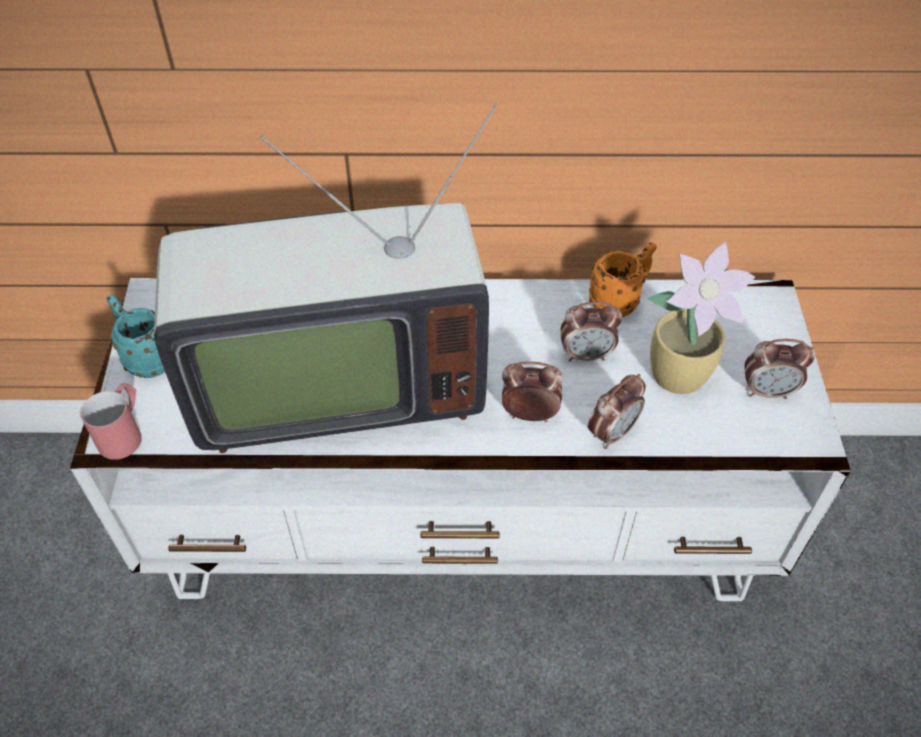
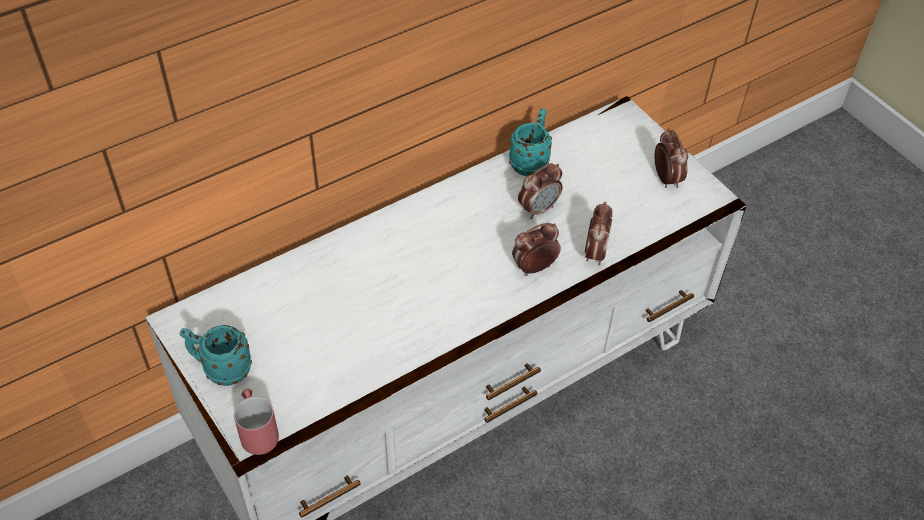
camera: 35 degrees left, 0 degrees up
(333, 383) = (383, 315): television -> none
(619, 301) = (530, 161): orange mug -> turquoise mug
(681, 375) = (608, 193): potted plant -> none
(767, 391) = (666, 178): alarm clock -> alarm clock turned 75 degrees counterclockwise

